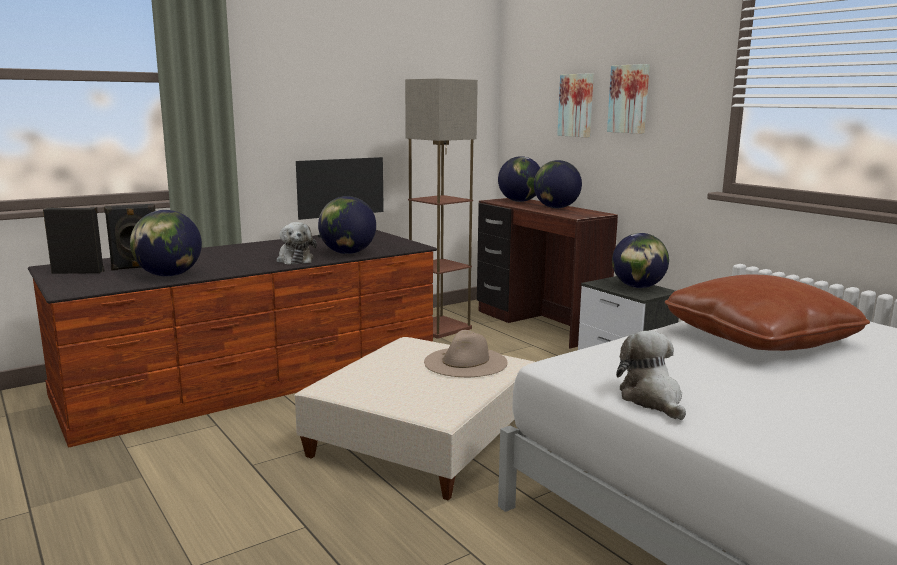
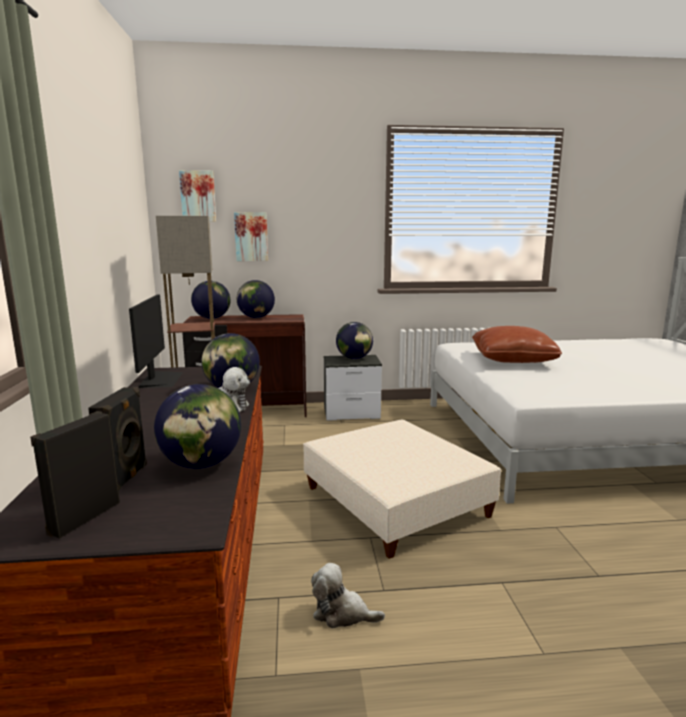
camera: 60 degrees left, 0 degrees up
(465, 362) = (389, 435): beige hat -> none
(629, 99) = (303, 231): picture -> picture (198, 196)
(652, 399) = (590, 394): plush toy -> plush toy (342, 613)

